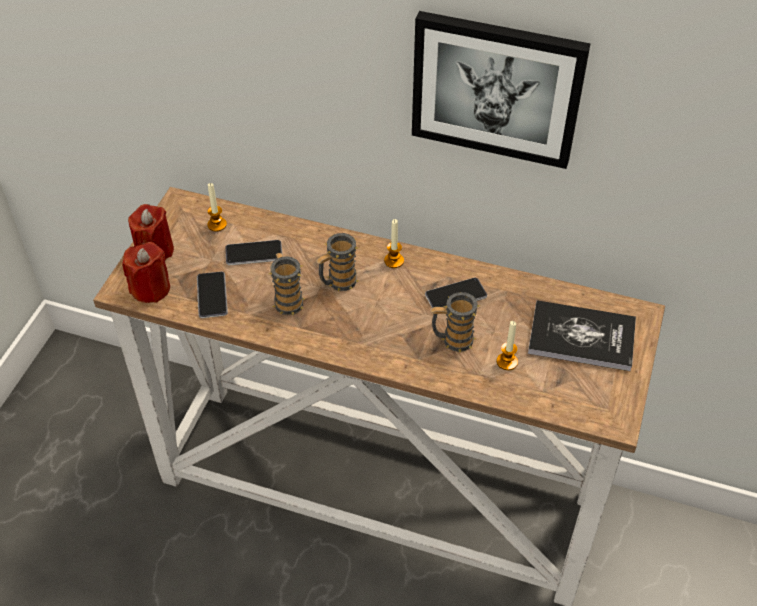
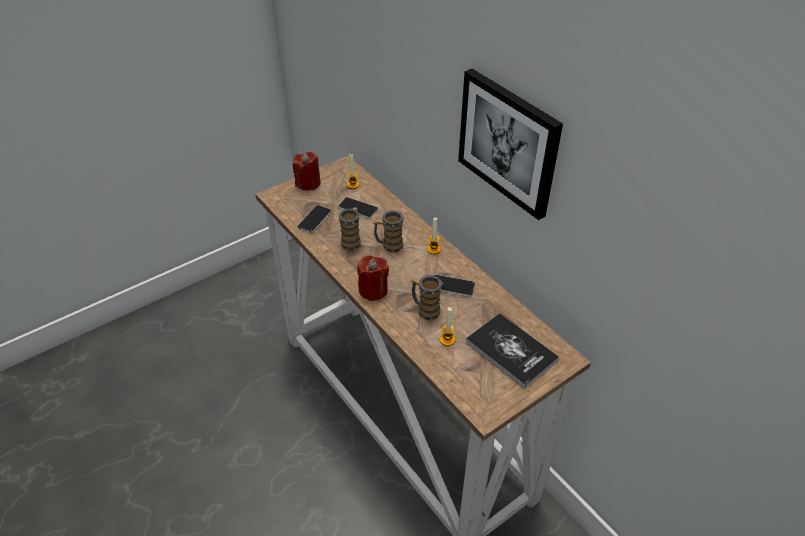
camera: 35 degrees right, 5 degrees down
(150, 288) = (287, 201): red candle -> red candle (373, 290)

